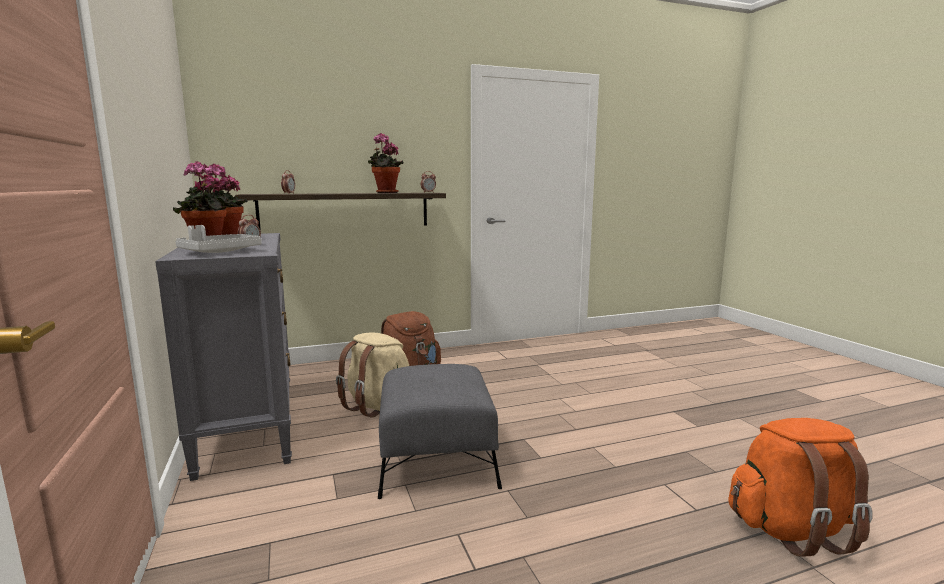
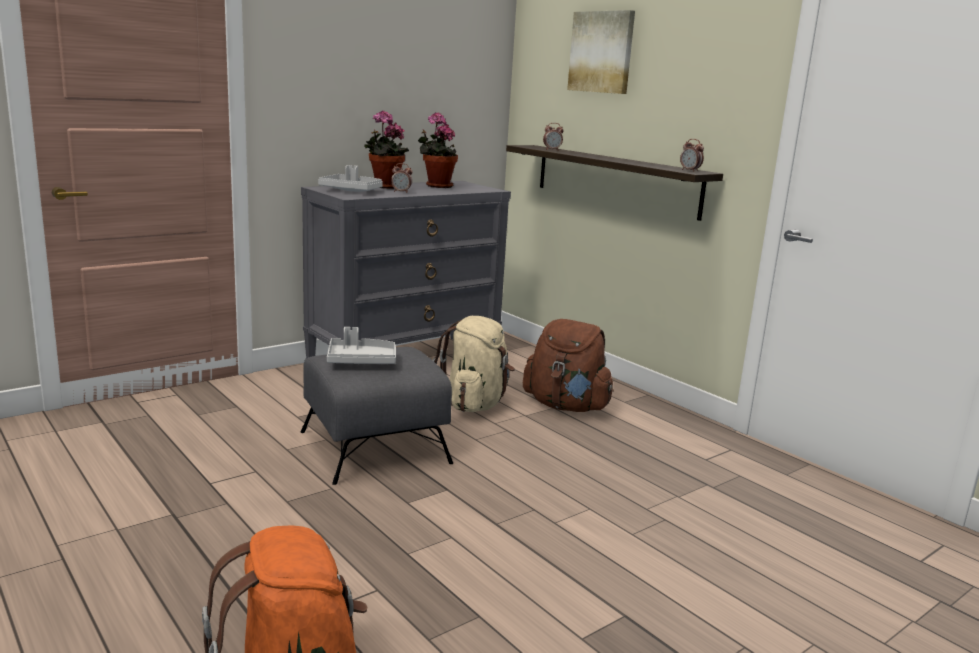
camera: 70 degrees right, 5 degrees up
(311, 112) = (602, 52): none -> picture
(385, 193) = (640, 163): potted plant -> none
(436, 384) = (361, 361): none -> grey tray

